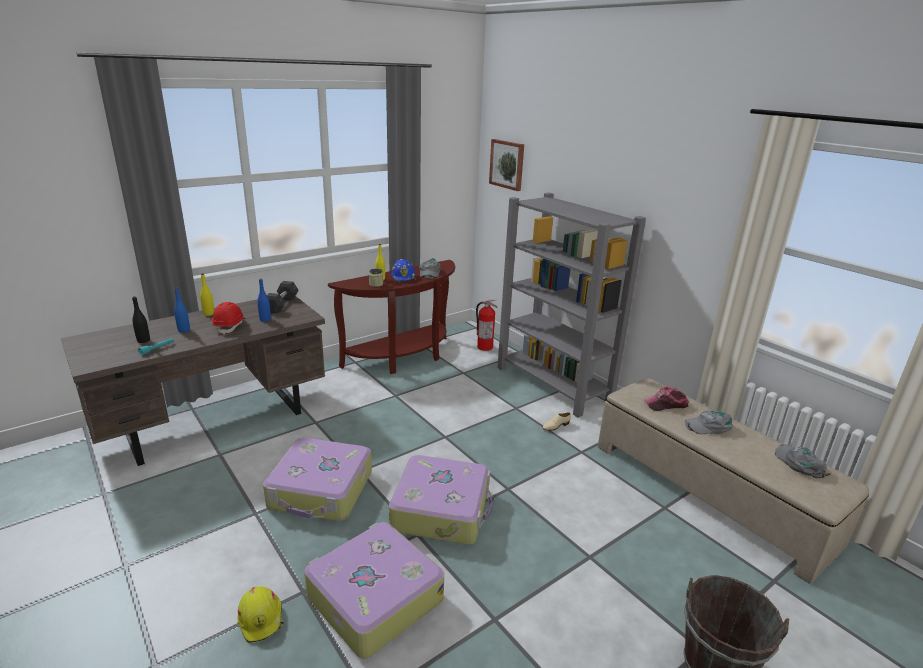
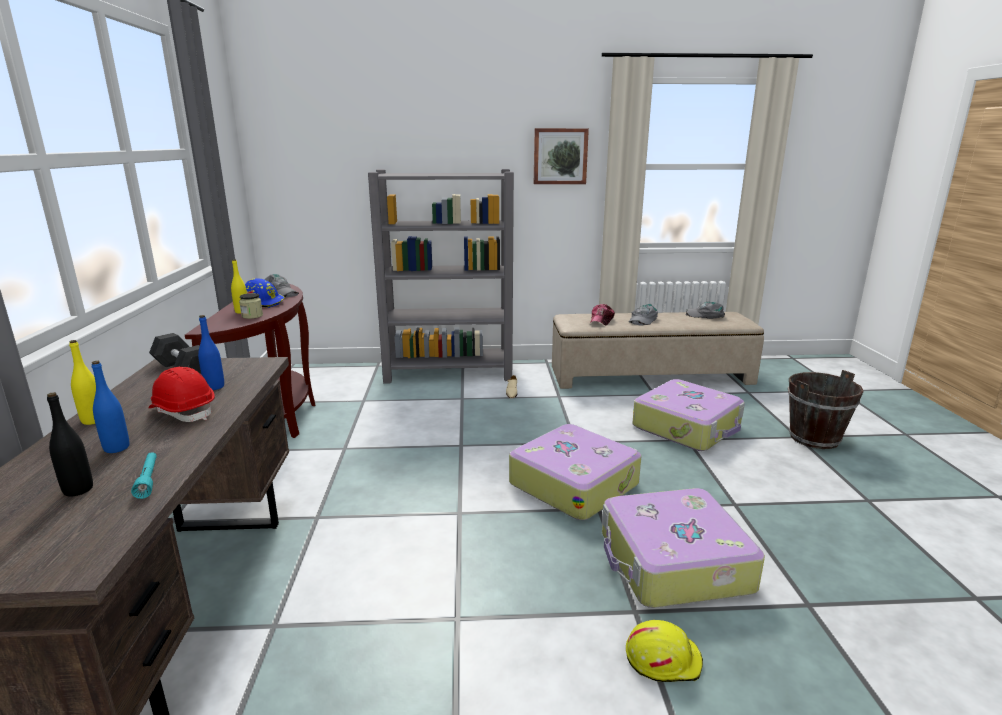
camera: 55 degrees left, 5 degrees down
(321, 490) = (466, 550): suitcase -> suitcase (687, 427)
(484, 347) = (335, 376): fire extinguisher -> none
(507, 164) = (298, 149): picture -> picture (560, 156)

